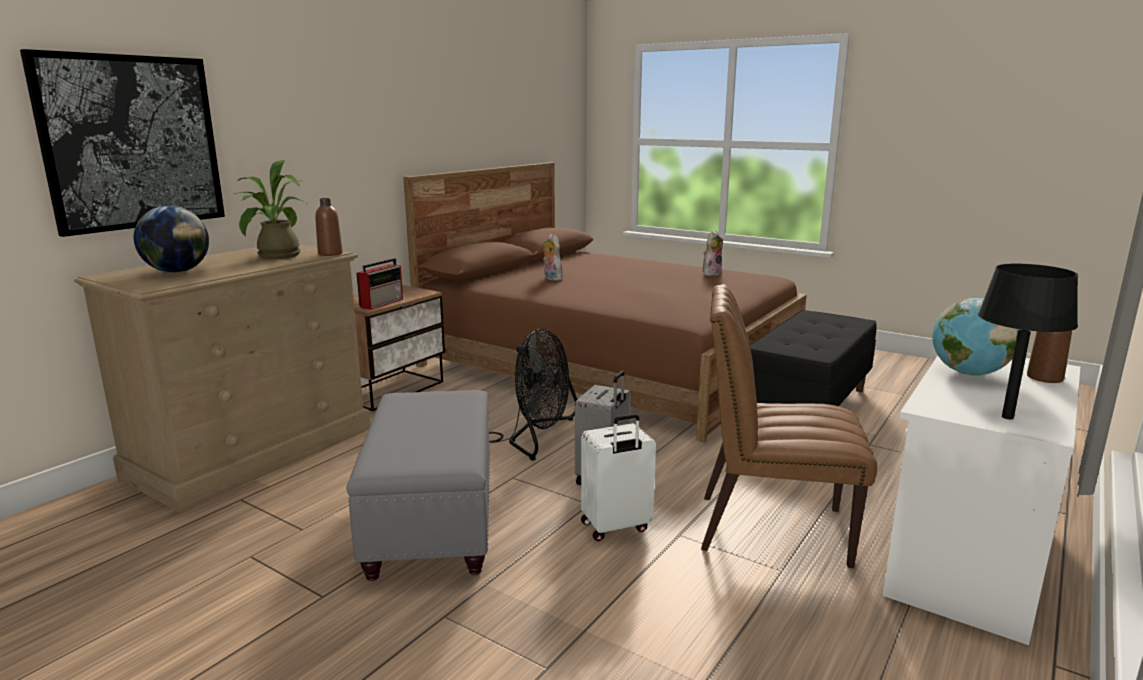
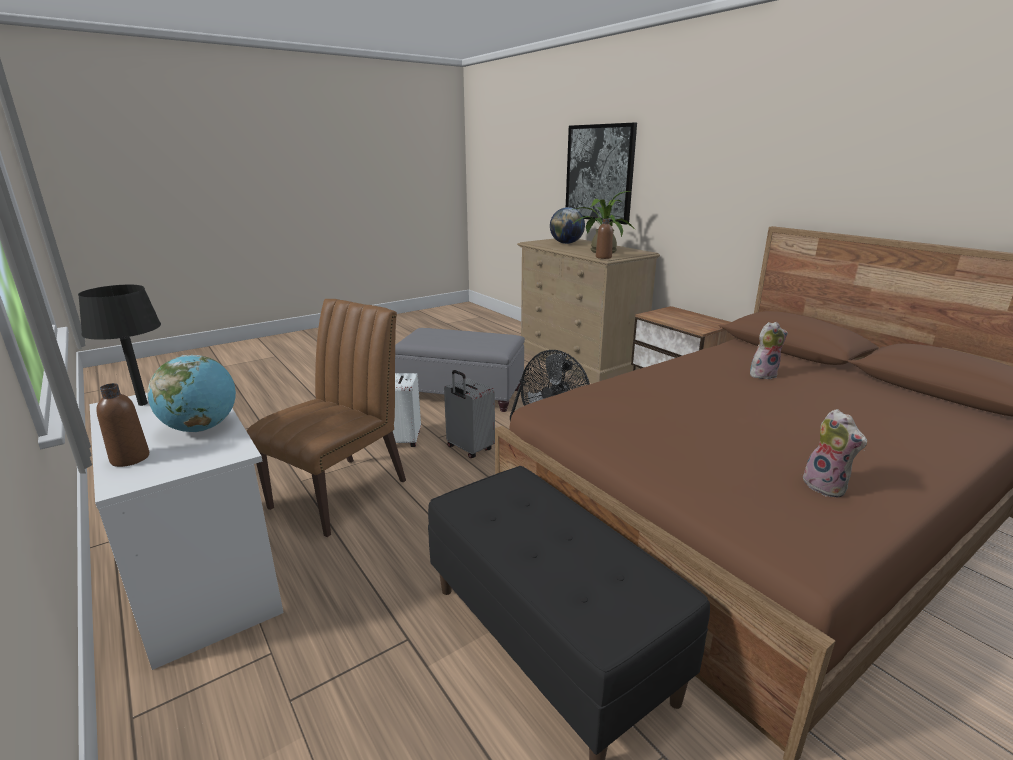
camera: 110 degrees right, 5 degrees up
(382, 303) = (664, 318): radio -> none

